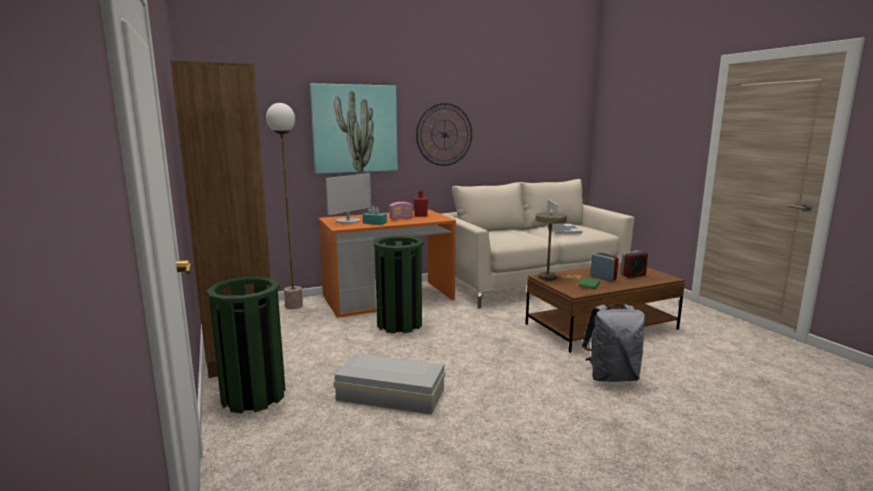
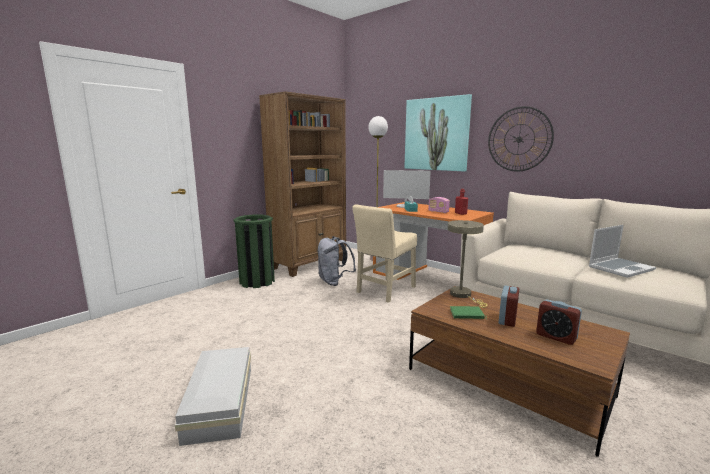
camera: 65 degrees right, 0 degrees up
(392, 395) = (276, 312): white storage box -> white storage box (218, 403)
(399, 324) = (385, 291): green trash can -> beige chair
(611, 377) = (374, 402): grey backpack -> grey backpack (334, 282)

